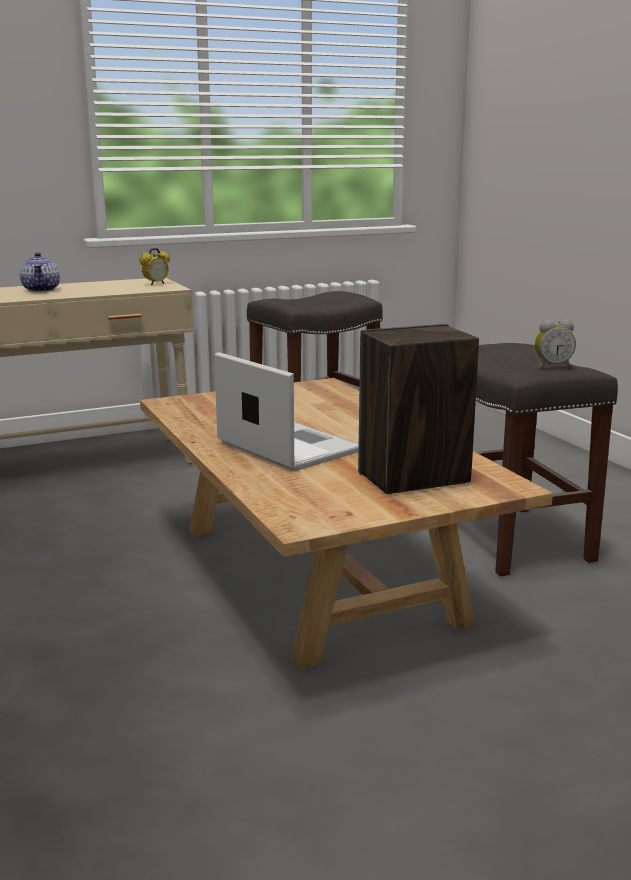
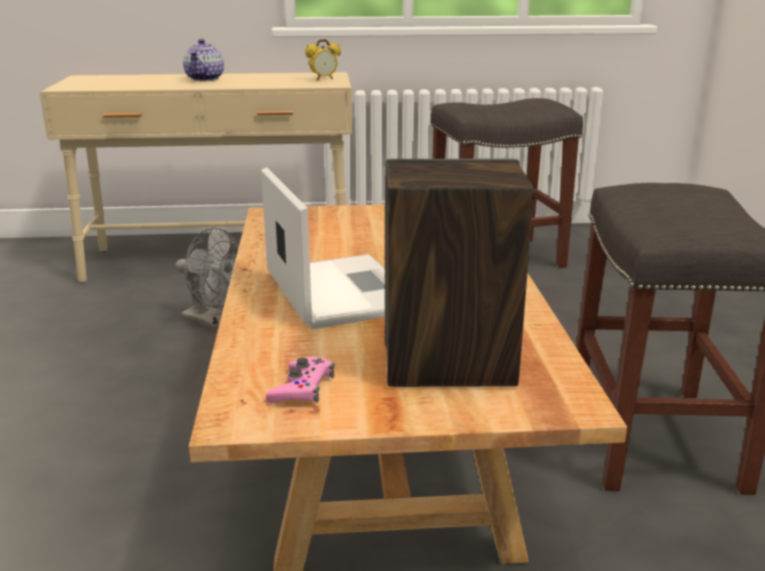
camera: 20 degrees right, 5 degrees up
(96, 515) = (213, 321): none -> grey fan
(327, 504) = (302, 388): none -> pink game controller
(552, 366) = (712, 227): alarm clock -> none

